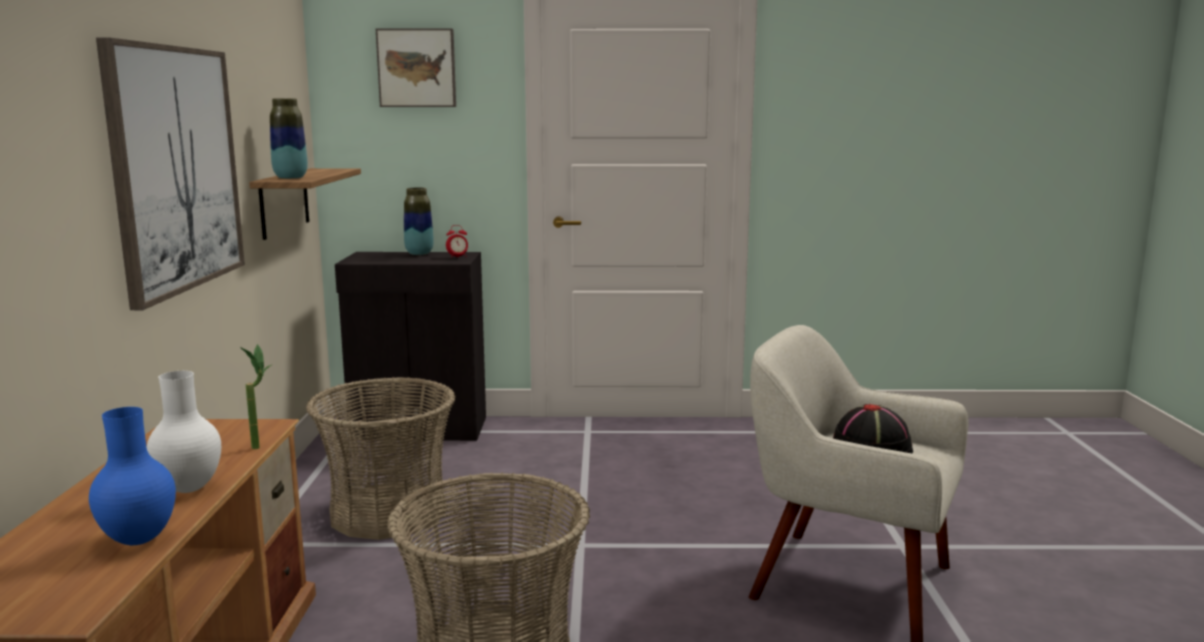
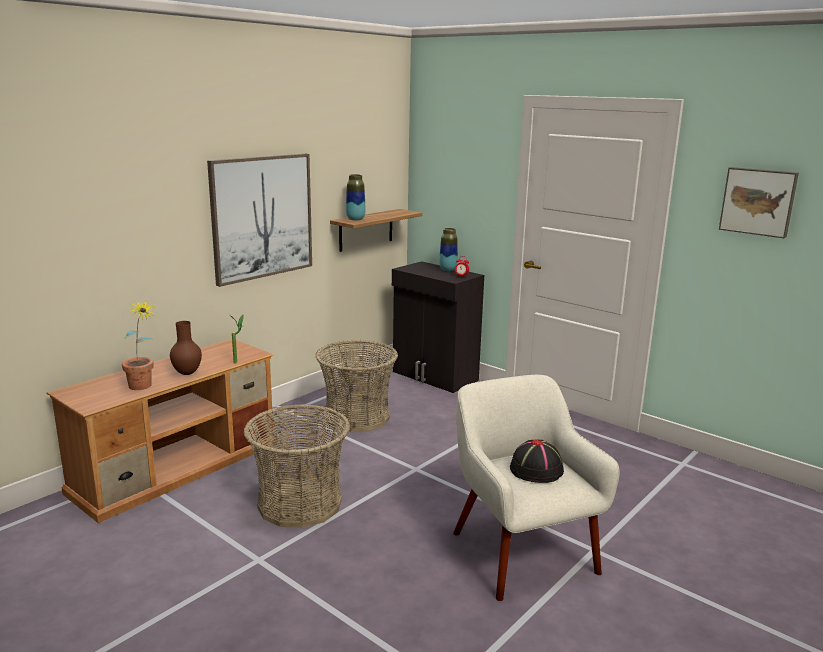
camera: 40 degrees right, 5 degrees up
(138, 539) = (143, 388): blue vase -> potted plant
(190, 489) = (187, 373): white vase -> brown vase
(417, 68) = (461, 153): picture -> picture (758, 201)

